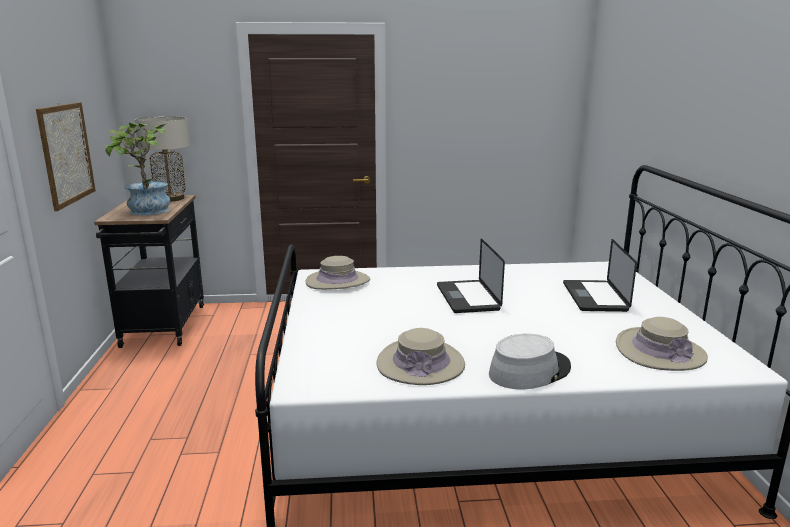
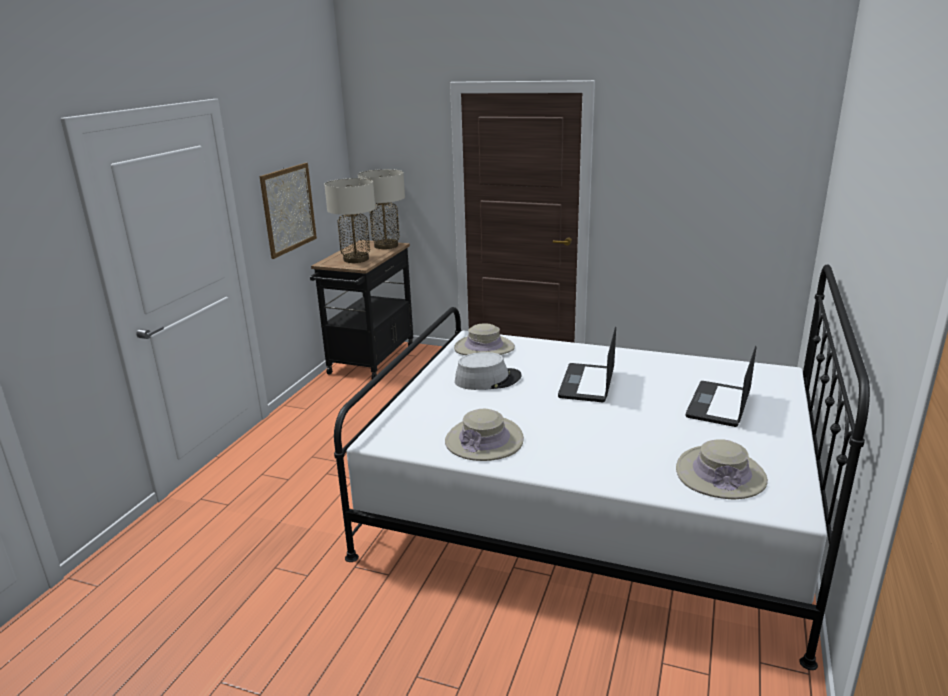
camera: 25 degrees right, 5 degrees up
(146, 212) = (356, 259): potted plant -> table lamp
(529, 371) = (571, 466): grey hat -> grey hat (488, 379)

